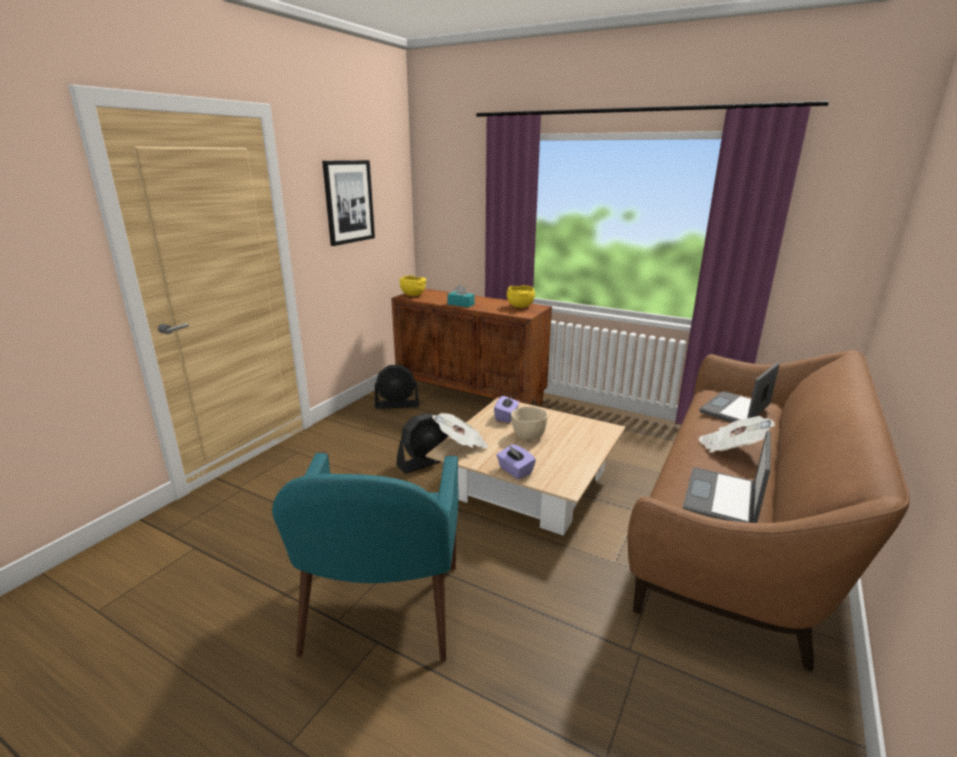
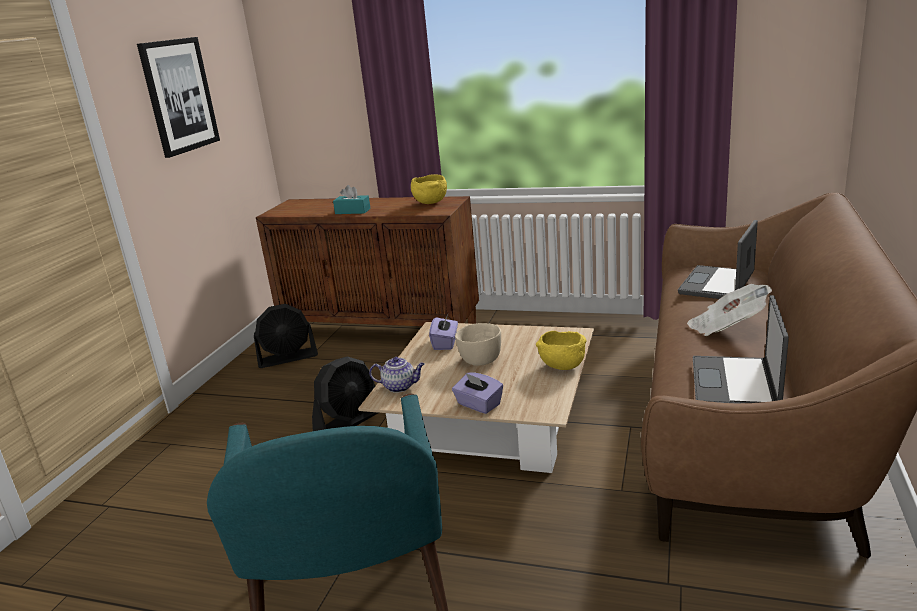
camera: 10 degrees left, 0 degrees up
(412, 295) = (283, 210): yellow bowl -> yellow bowl (561, 367)
(461, 444) = (400, 386): newspaper -> teapot

